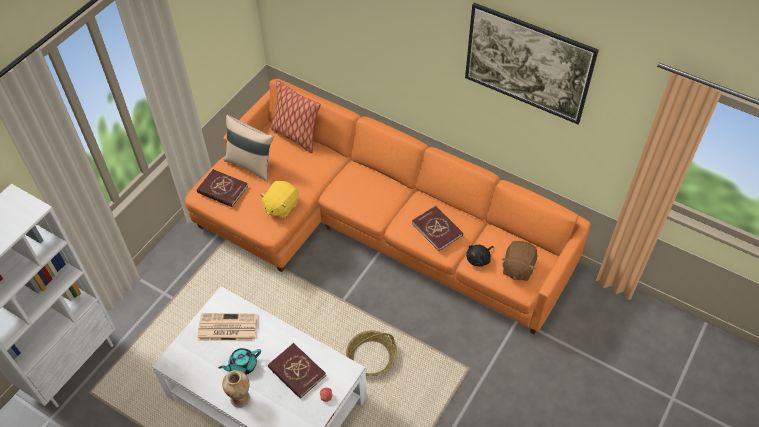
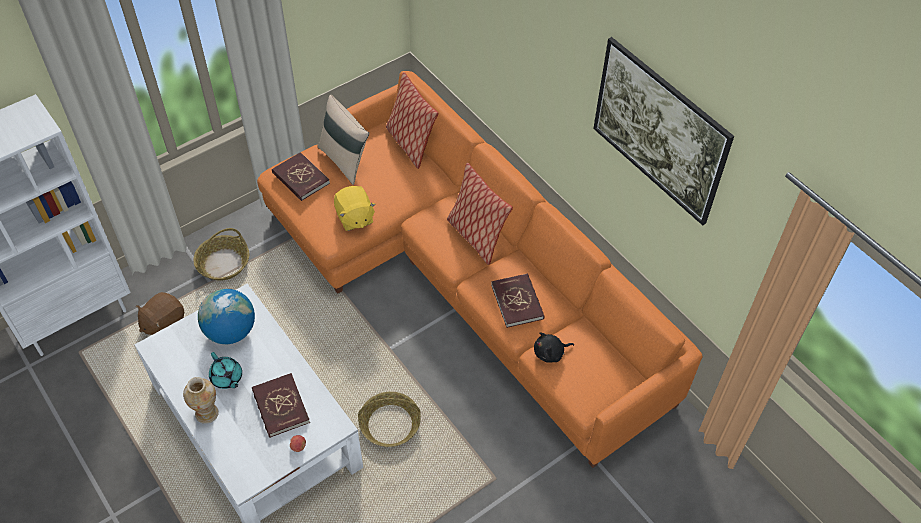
camera: 20 degrees right, 0 degrees up
(176, 279) = (223, 263): none -> basket
(226, 328) = (230, 331): newspaper -> globe
(242, 365) = (227, 378): turquoise teapot -> turquoise teapot turned 120 degrees counterclockwise
(281, 207) = (354, 218): yellow plush toy -> yellow plush toy turned 75 degrees counterclockwise
(382, 191) = (476, 236): none -> pillow
(517, 268) = (591, 379): brown plush toy -> brown plush toy (163, 323)

